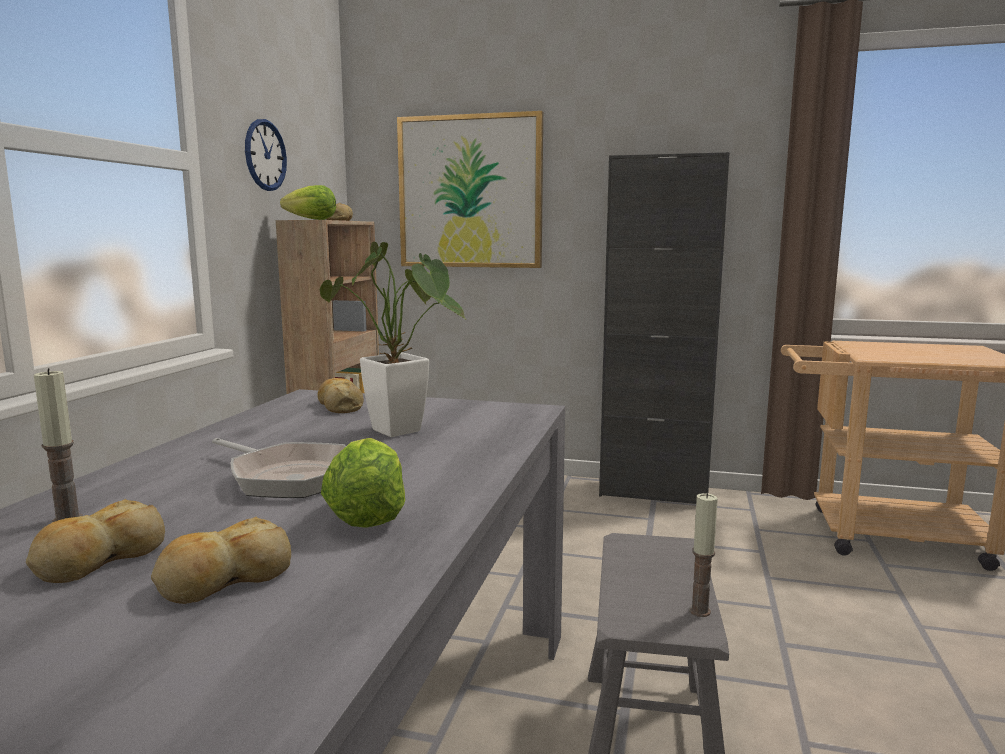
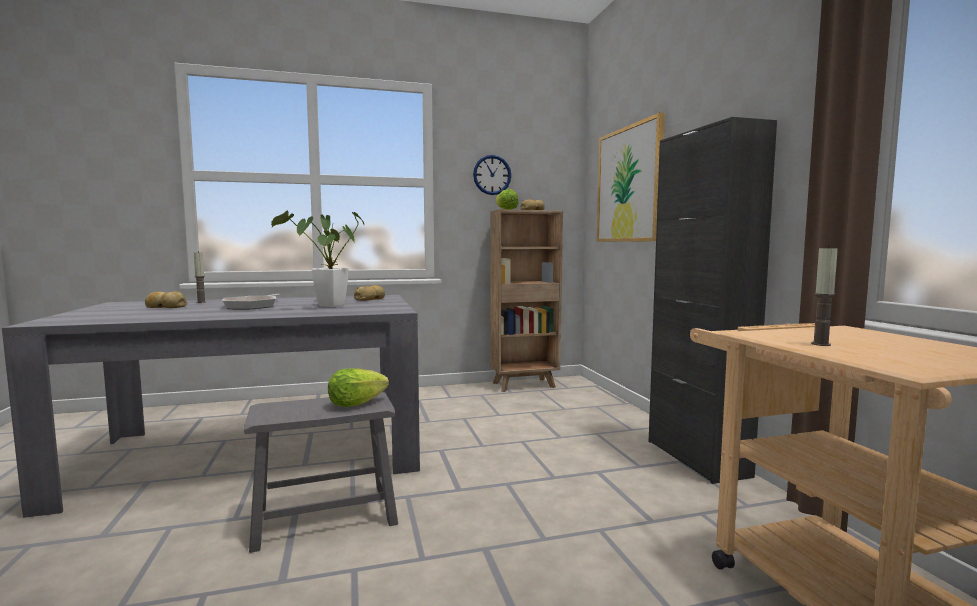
camera: 60 degrees right, 5 degrees down
(223, 579) = (147, 313): bread -> none
(367, 515) = (207, 313): lettuce -> lettuce (355, 404)
(699, 611) = (285, 417): candle -> candle (821, 344)

